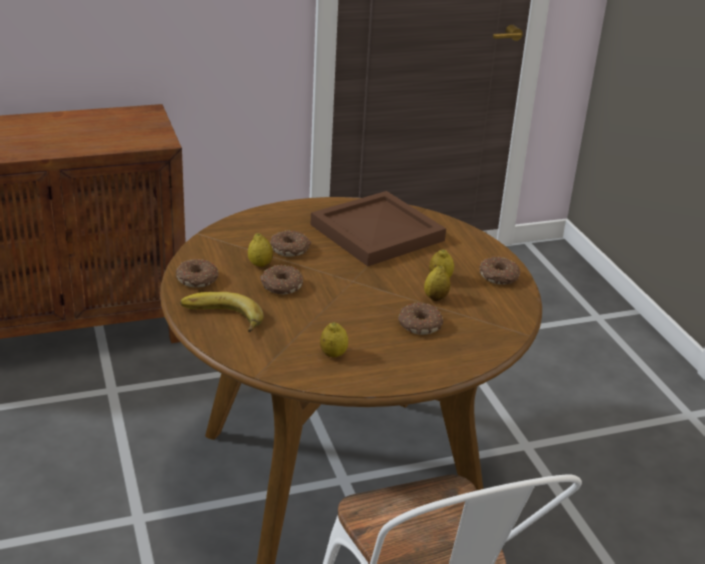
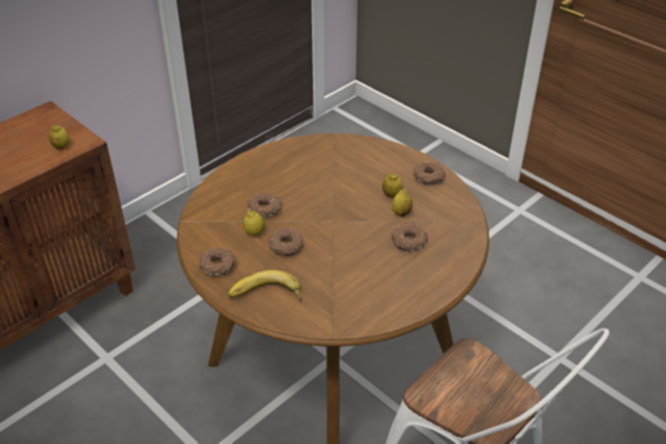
camera: 25 degrees left, 10 degrees up
(333, 354) = (371, 293): lemon -> lemon (61, 146)
(375, 232) = (314, 169): brown tray -> none

